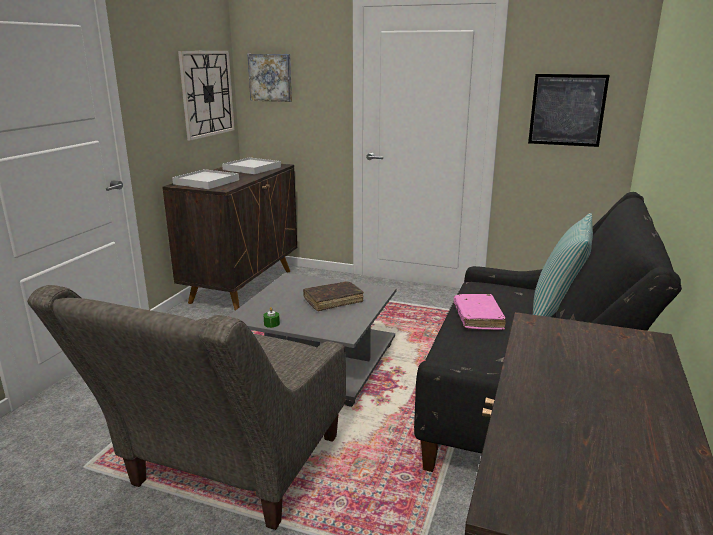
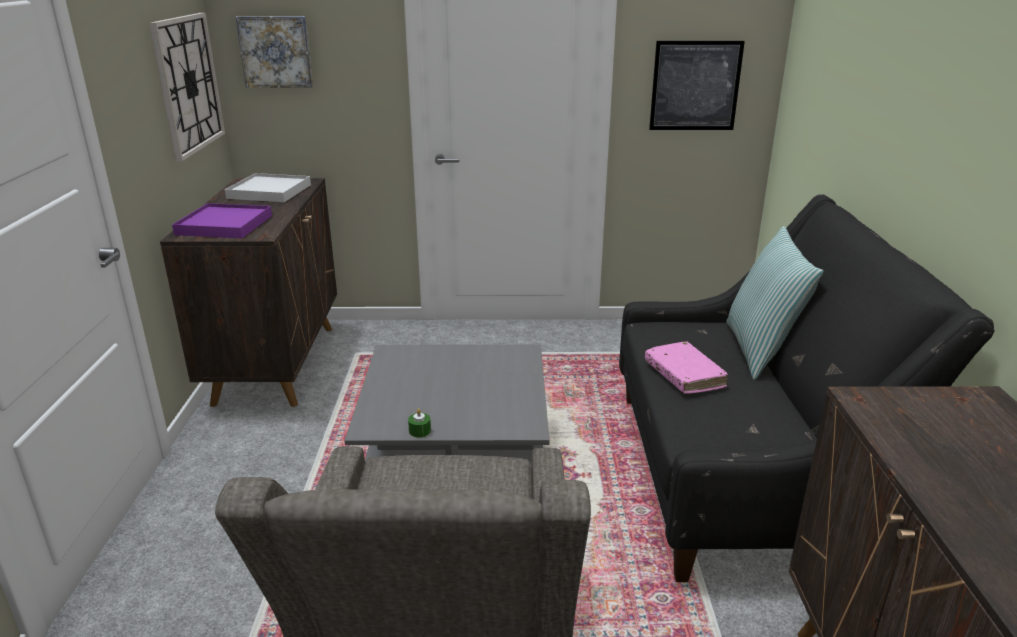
camera: 20 degrees left, 5 degrees up
(206, 182) = (224, 225): white tray -> purple tray
(333, 301) = (475, 378): brown book -> none

